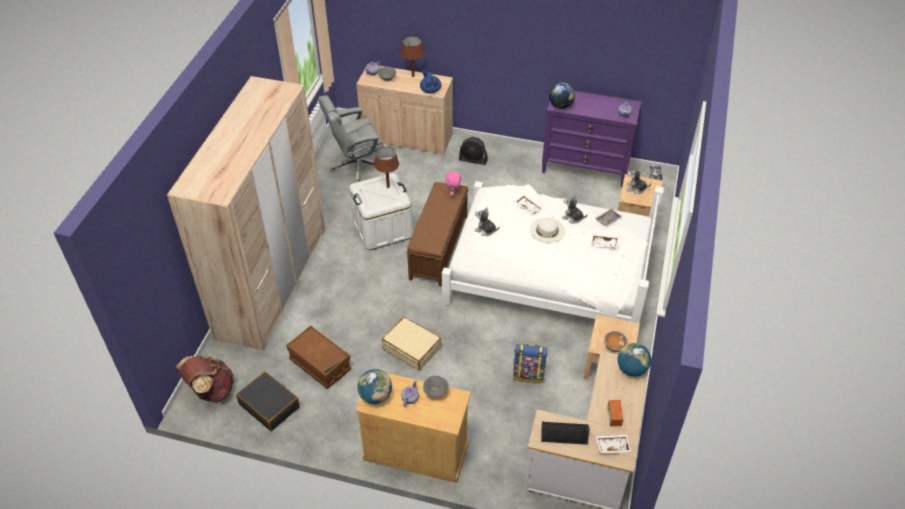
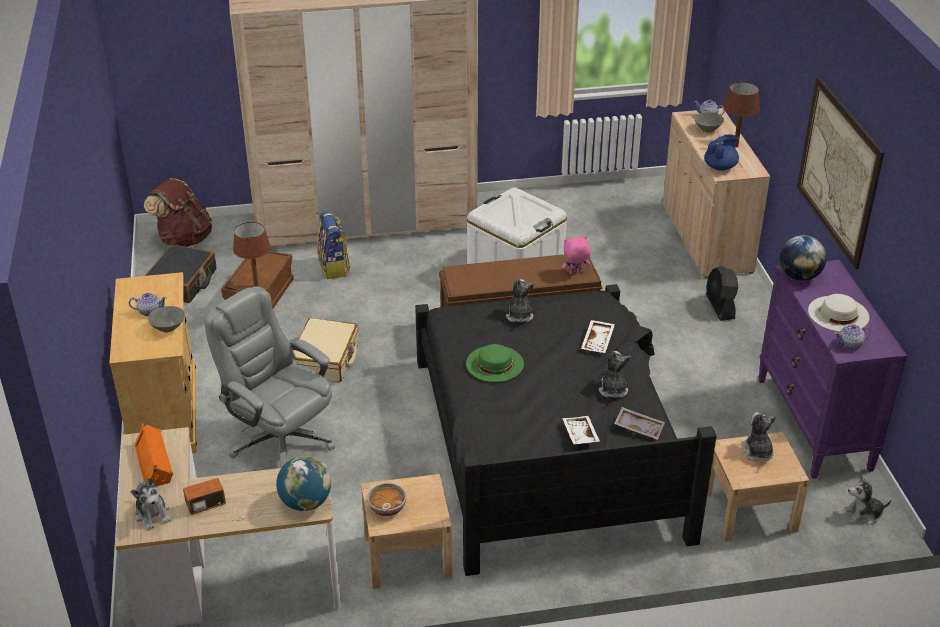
camera: 65 degrees right, 10 degrees down
(356, 166) = (611, 217): grey office chair -> grey office chair (280, 440)
(375, 396) = (143, 286): globe -> none
(388, 187) = (534, 215): brown table lamp -> brown table lamp (256, 285)
(525, 255) = (494, 363): none -> green hat
(528, 374) = (341, 476): backpack -> backpack (334, 267)
(533, 45) = (838, 171): none -> picture
(547, 230) = (563, 370): white hat -> white hat (838, 314)
(548, 273) = (548, 444): white bed -> black bed
(564, 434) = (155, 462): black speaker -> orange speaker
(612, 445) = (152, 514): white tray -> plush toy

